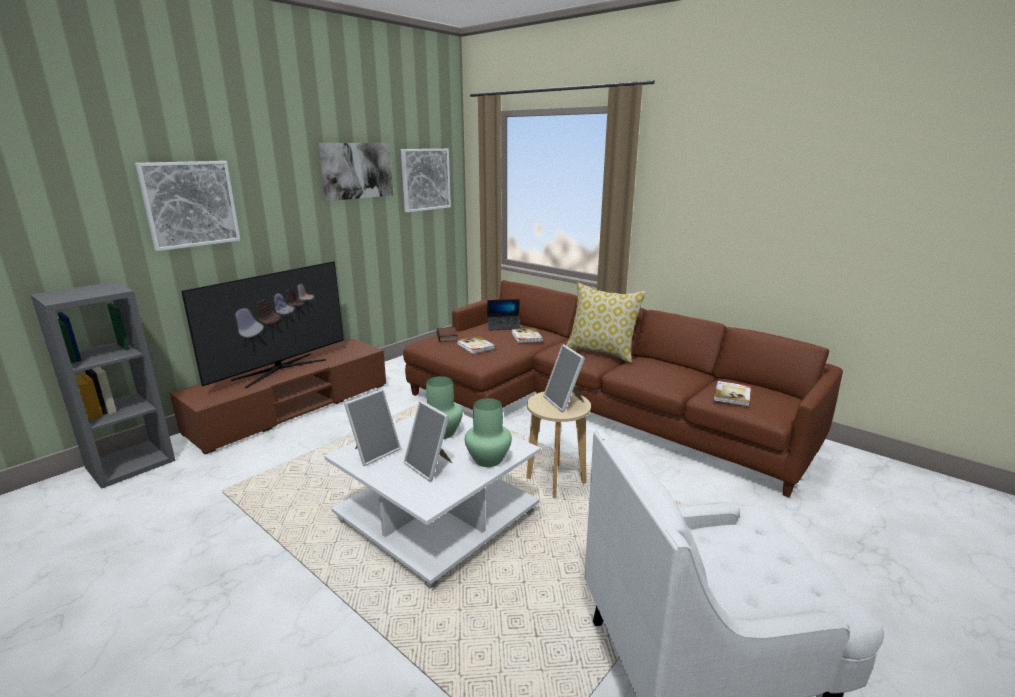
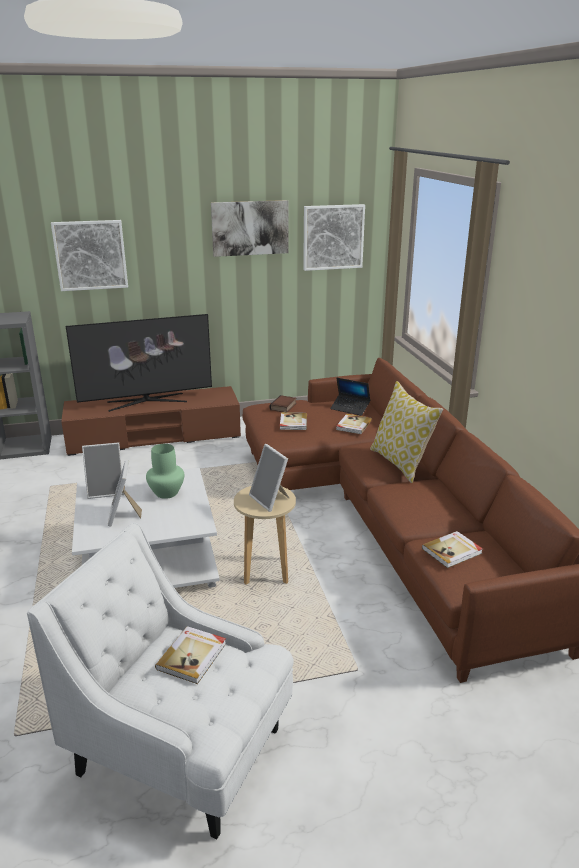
camera: 35 degrees right, 5 degrees up
(487, 459) = (166, 526): green vase -> none
(565, 402) = (271, 500): picture frame -> picture frame turned 45 degrees counterclockwise
(718, 546) = (193, 656): none -> book

